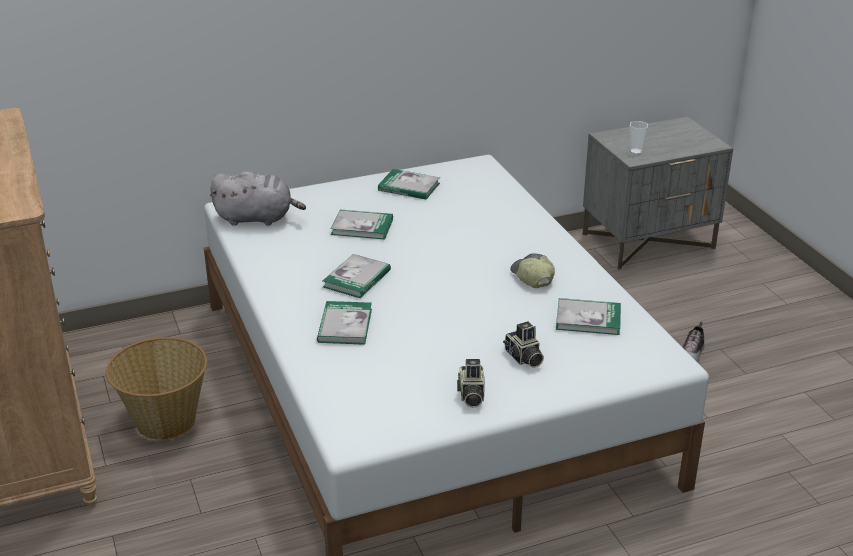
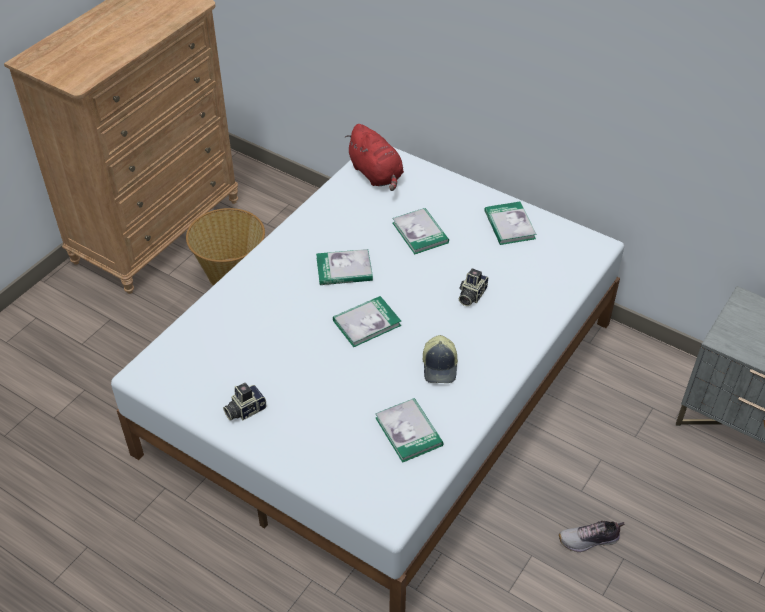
camera: 55 degrees right, 15 degrees up
(257, 218) = (377, 174): grey plush toy -> red plush toy
(345, 325) = (277, 296): book -> book (366, 323)
(523, 358) = (318, 417): camera -> camera (471, 295)
(531, 277) = (440, 366): cap -> cap turned 150 degrees clockwise
(636, 151) = (738, 334): cup -> none

